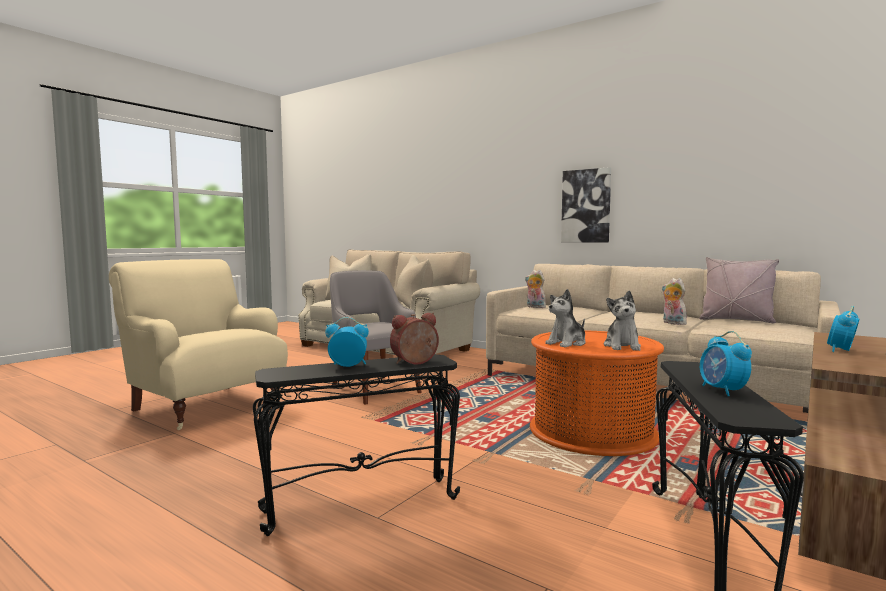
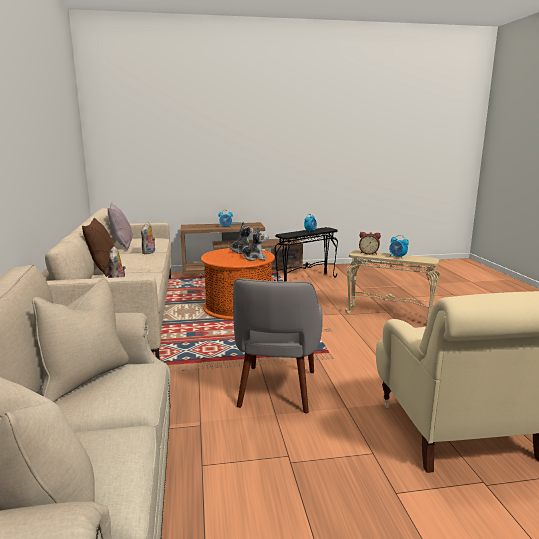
camera: 135 degrees left, 10 degrees up
(362, 505) = (388, 316): black side table -> beige side table
(586, 206) = (26, 174): picture -> none
(605, 310) = (104, 269): none -> brown pillow

